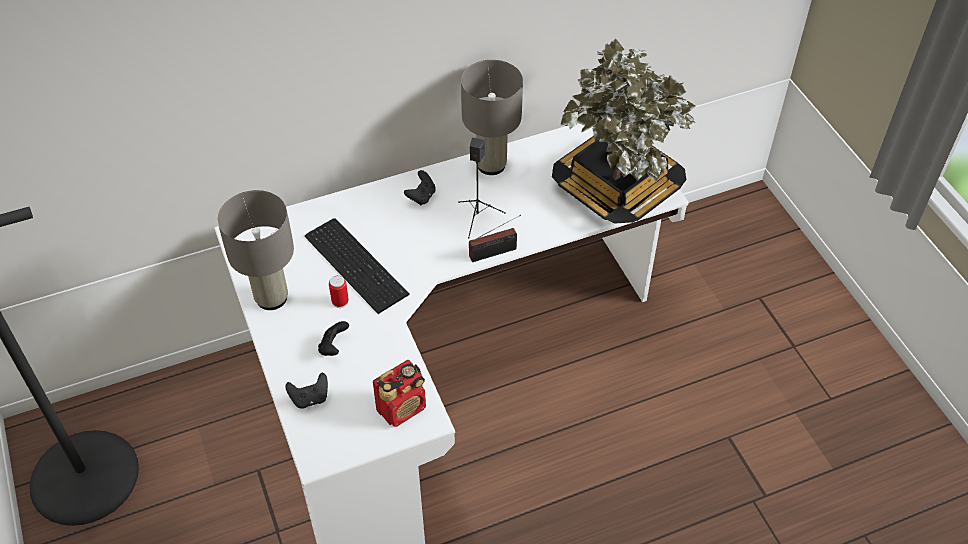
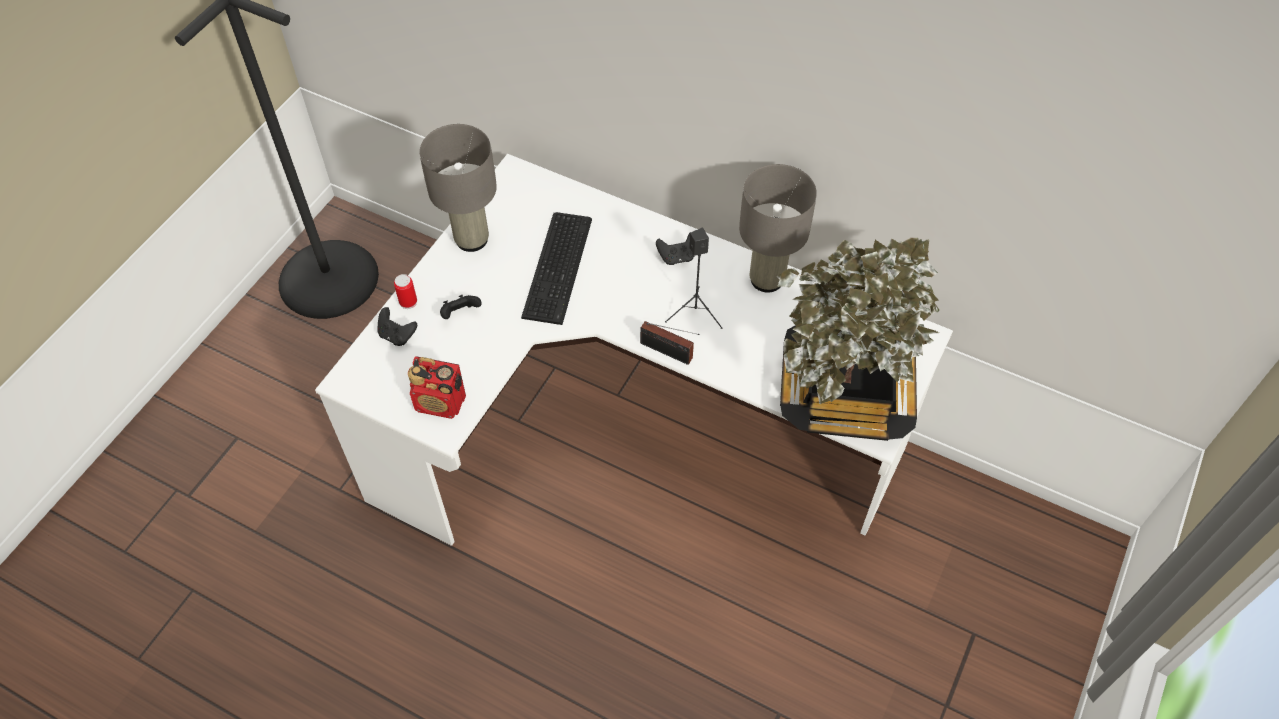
camera: 50 degrees right, 5 degrees up
(340, 301) = (510, 285): can -> can (408, 302)

